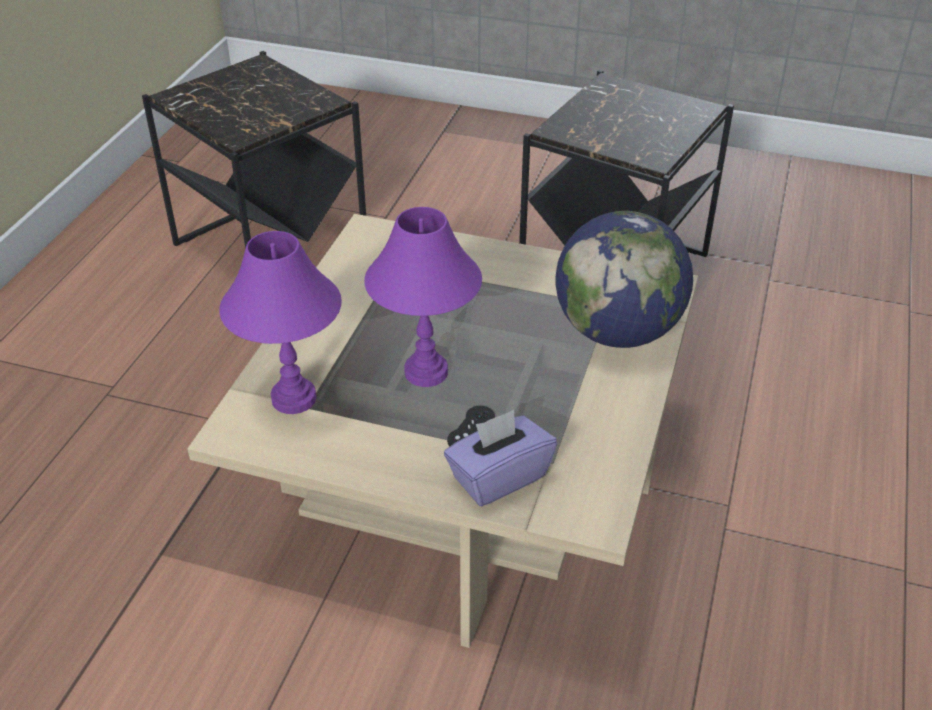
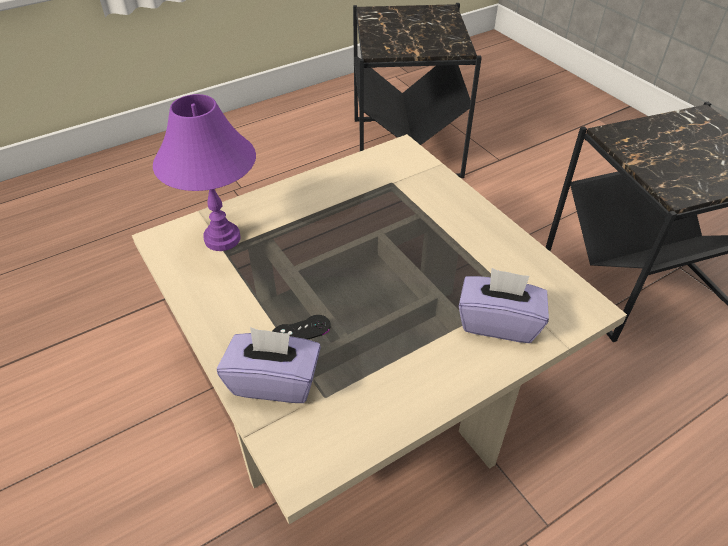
camera: 40 degrees right, 5 degrees up
(425, 372) = (320, 269): purple table lamp -> none
(617, 332) = (498, 322): globe -> purple tissue box

